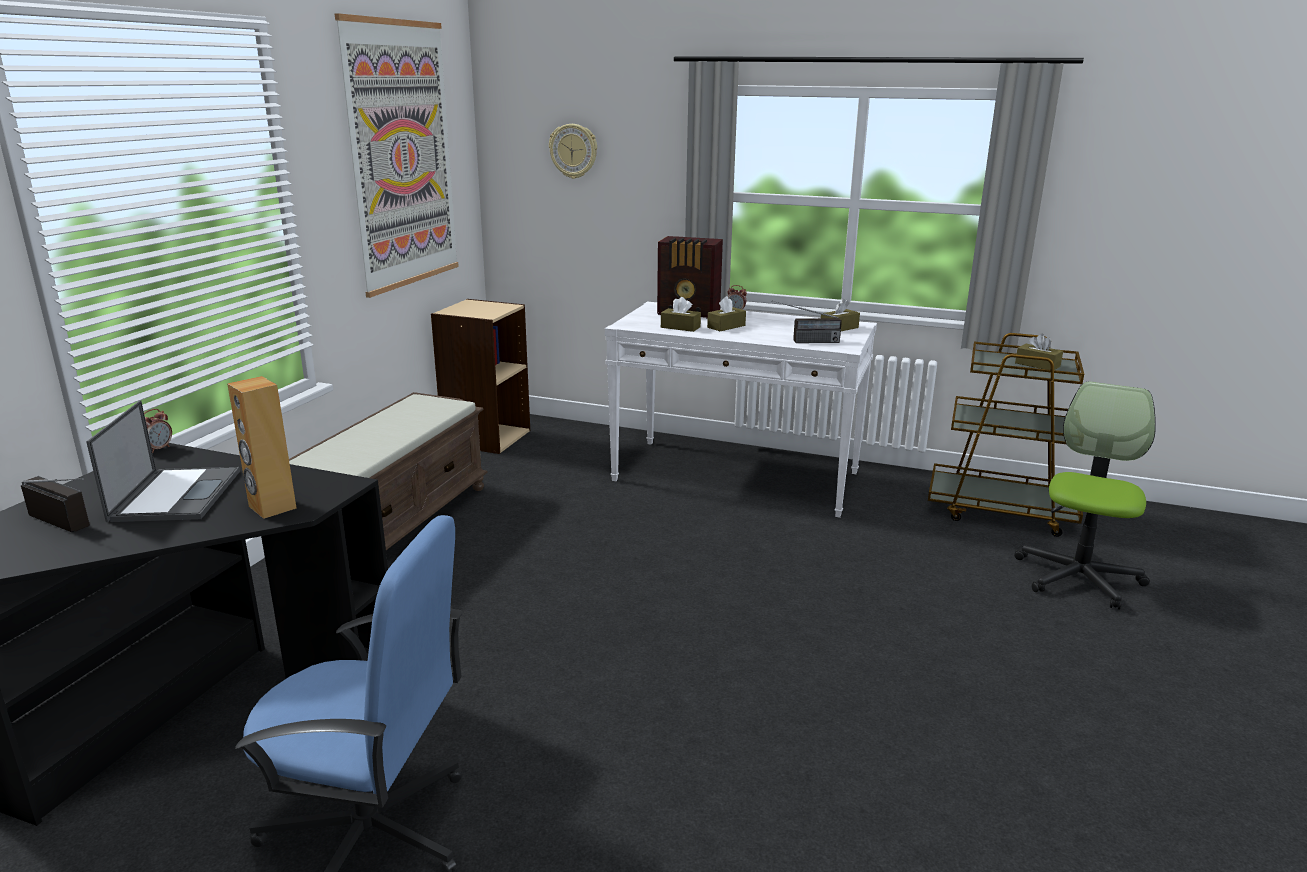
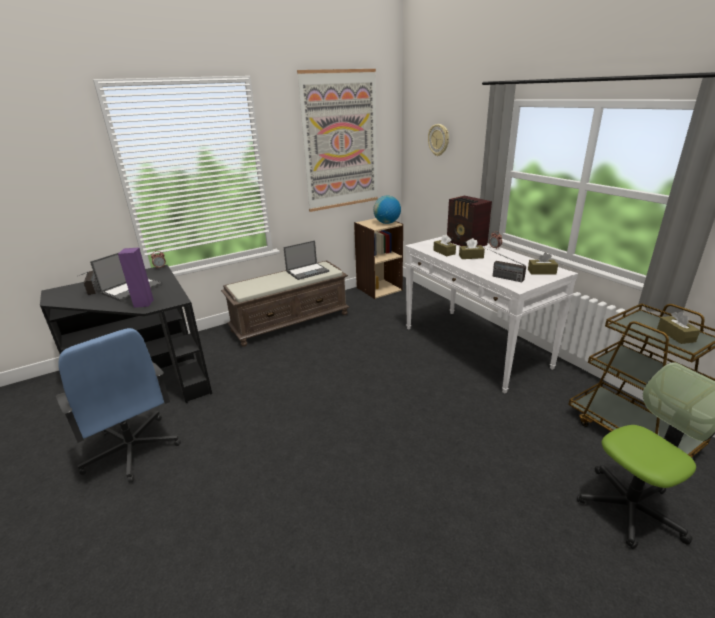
camera: 40 degrees right, 5 degrees up
(271, 507) = (143, 303): brown speaker -> purple speaker
(409, 415) = (308, 271): none -> laptop
(495, 307) = (387, 223): none -> globe

